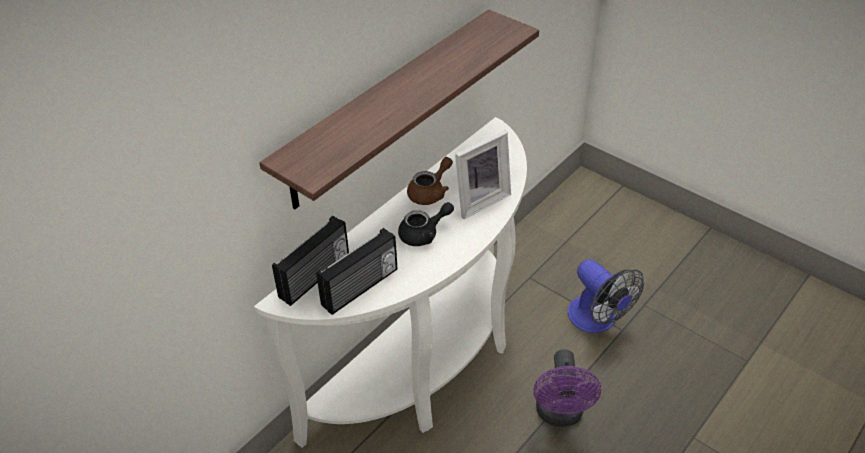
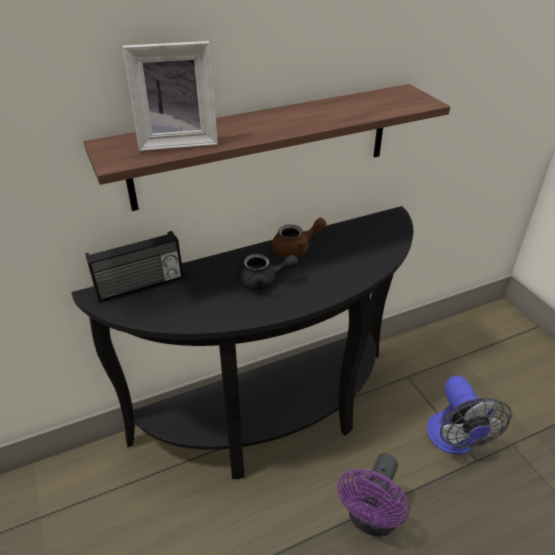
camera: 25 degrees right, 5 degrees down
(361, 288) = (170, 308): radio -> none
(429, 365) = (274, 420): white console table -> black console table
(479, 200) = (338, 268): picture frame -> picture frame (178, 141)

